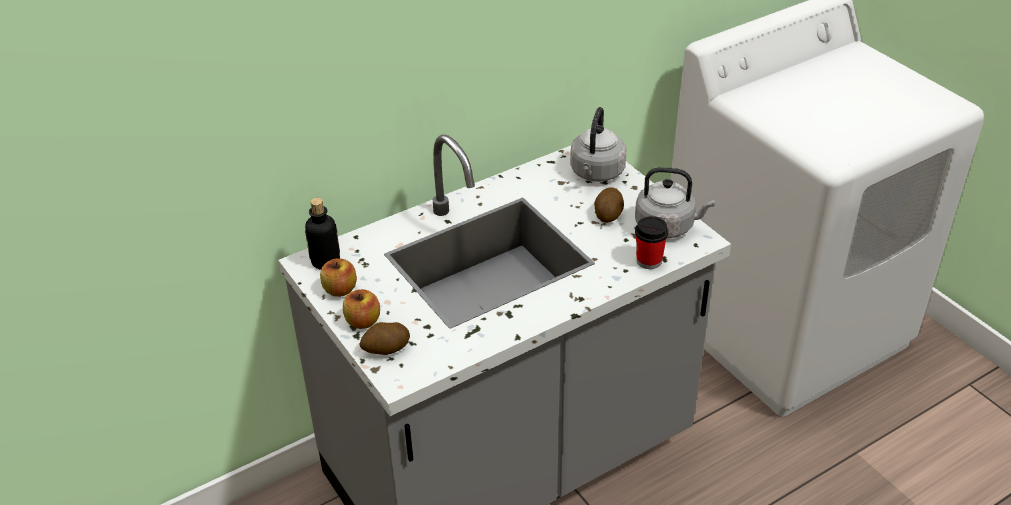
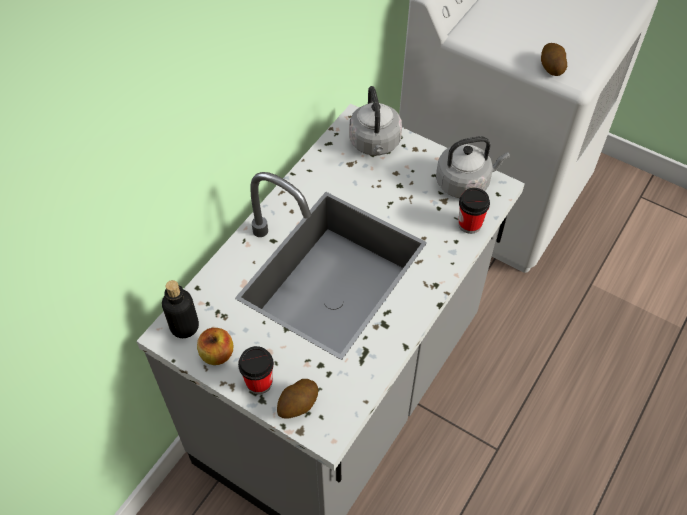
camera: 25 degrees left, 15 degrees up
(363, 321) = (259, 382): apple -> cup
(608, 214) = (409, 186): potato -> potato (551, 67)

